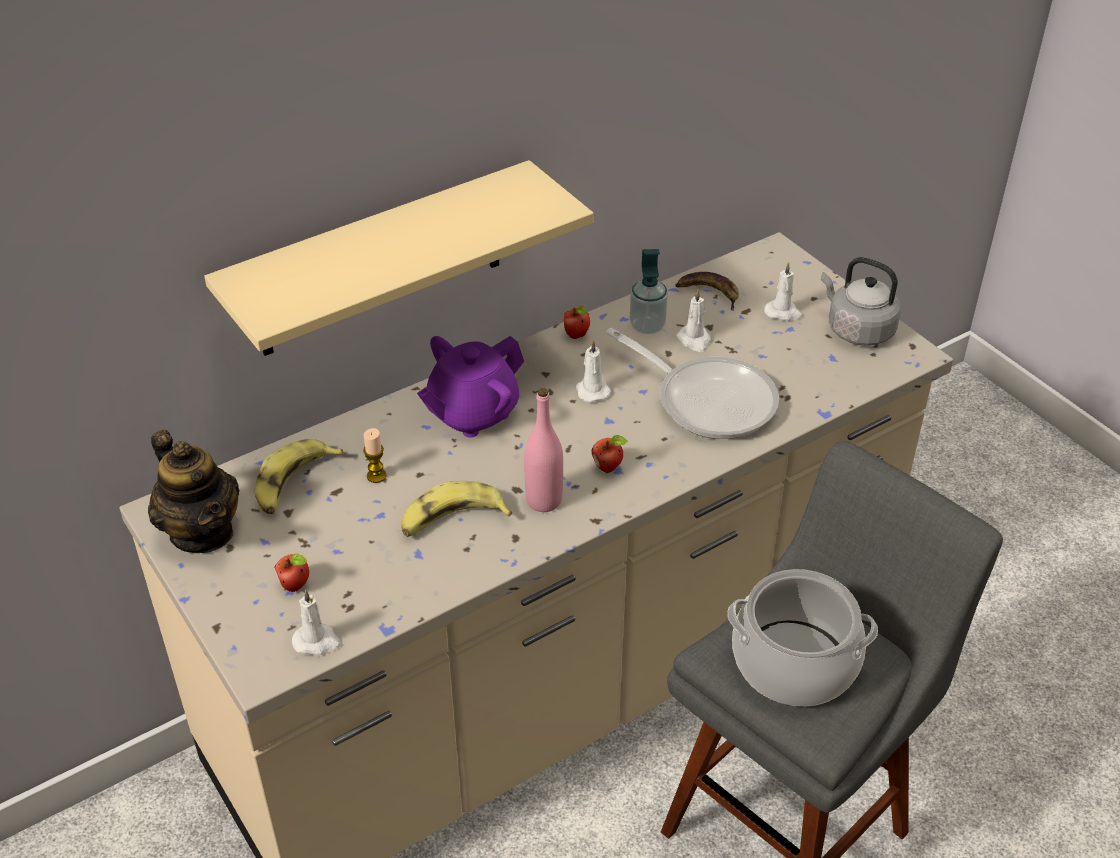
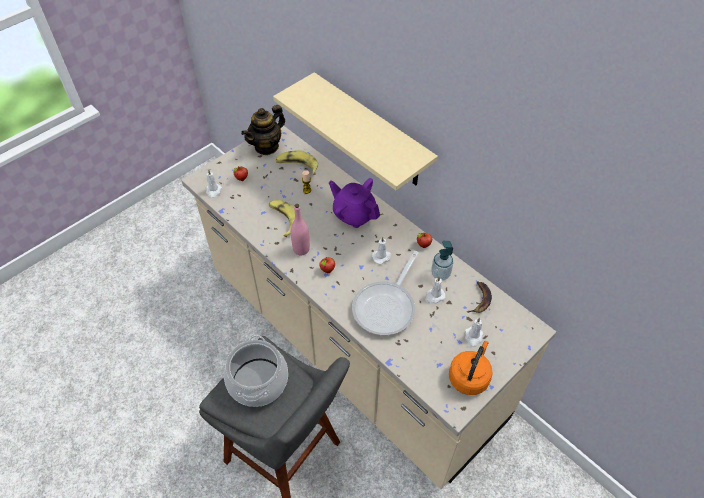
camera: 80 degrees right, 10 degrees up
(857, 330) = (469, 377): grey kettle -> orange kettle

